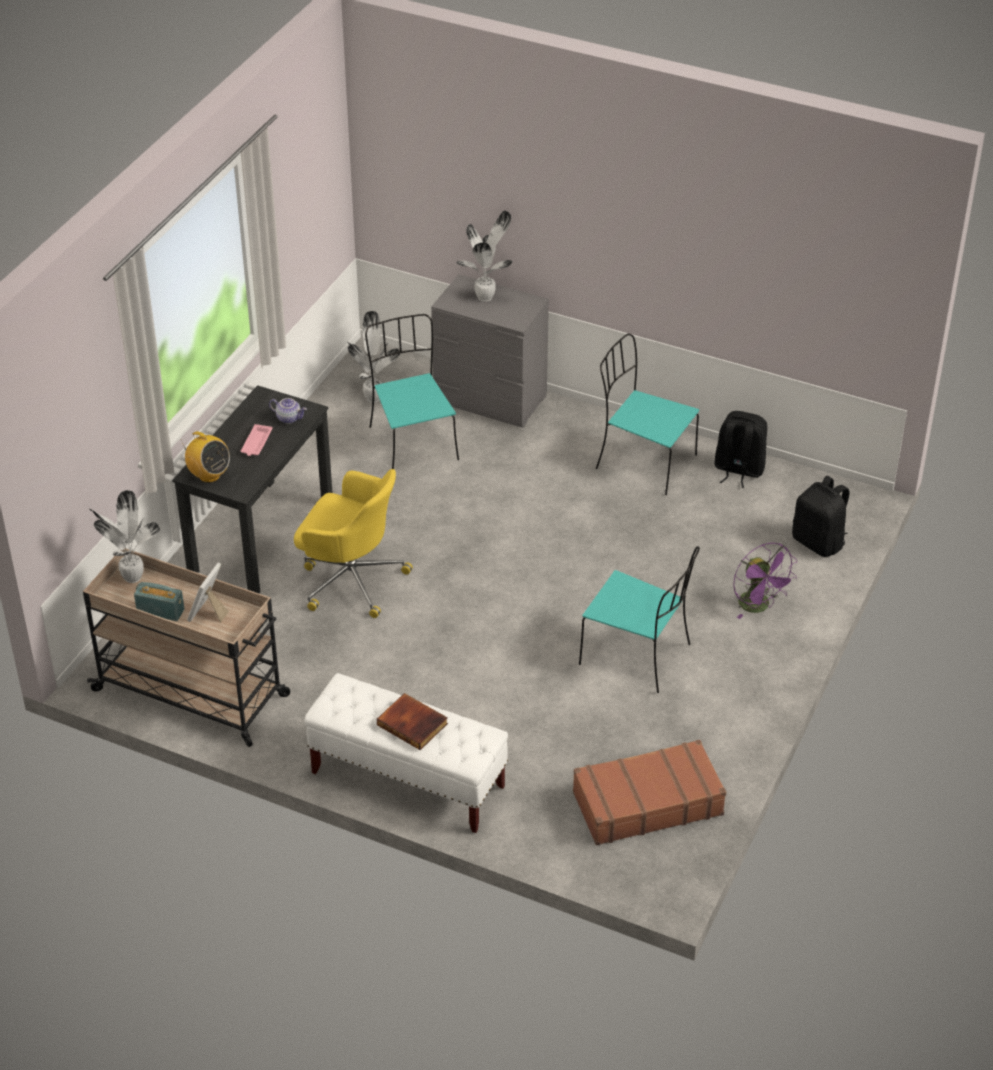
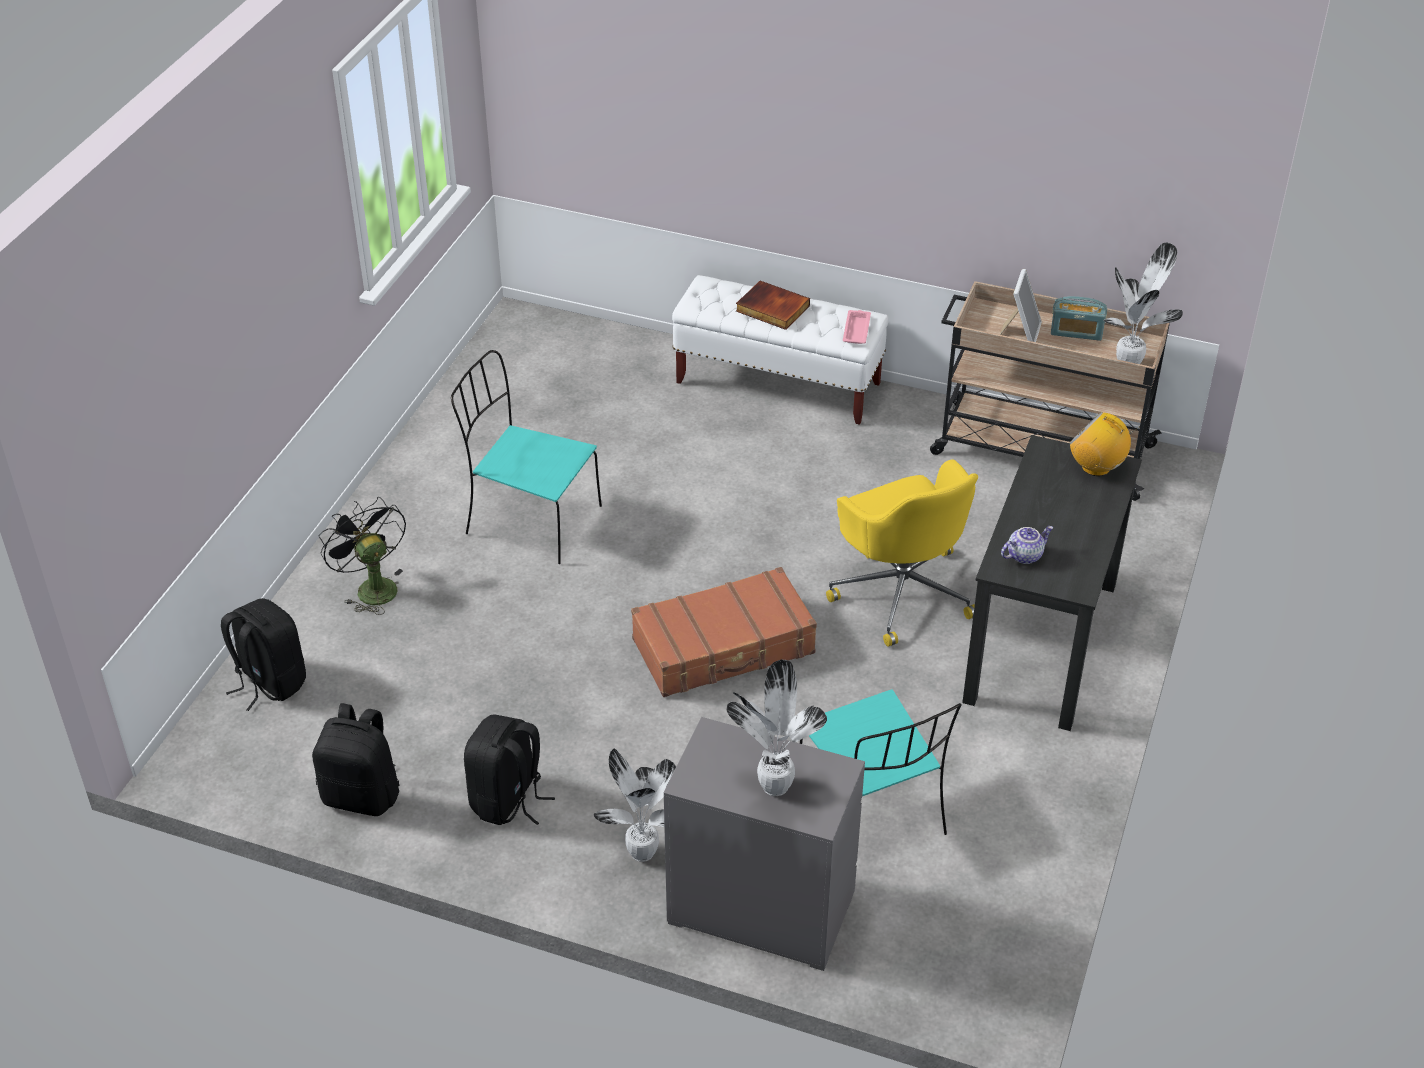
camera: 175 degrees right, 0 degrees up
(256, 443) = (1054, 514): pink tray -> pink tray (856, 329)
(289, 418) = (1024, 555): teapot -> teapot turned 135 degrees clockwise
(351, 579) = (902, 591): yellow office chair -> yellow office chair turned 135 degrees counterclockwise
(373, 397) = (957, 900): potted plant -> potted plant (642, 855)
(643, 461) = (508, 800): turquoise chair -> black backpack
(646, 803) = (528, 378): brown suitcase -> brown suitcase (724, 647)
(759, 607) = (371, 587): purple fan -> black fan

